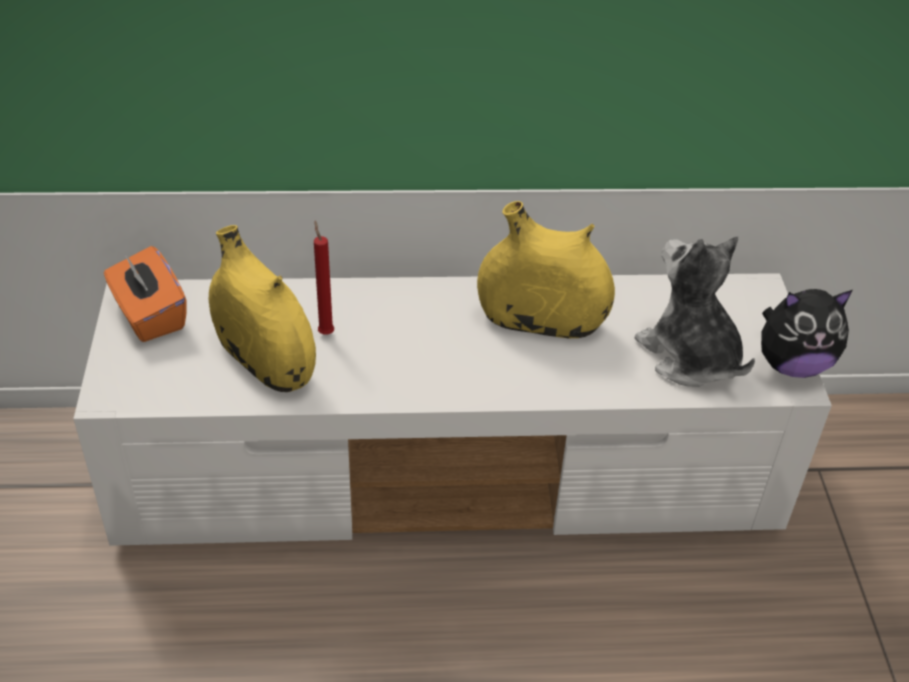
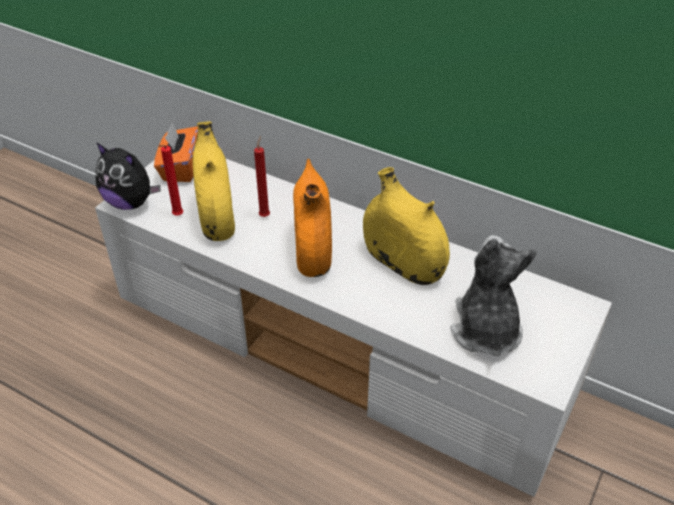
camera: 35 degrees right, 0 degrees up
(208, 381) = (177, 216): none -> red candle
(425, 350) = (312, 250): none -> orange vase
(792, 364) = (559, 369): plush toy -> plush toy (131, 202)

